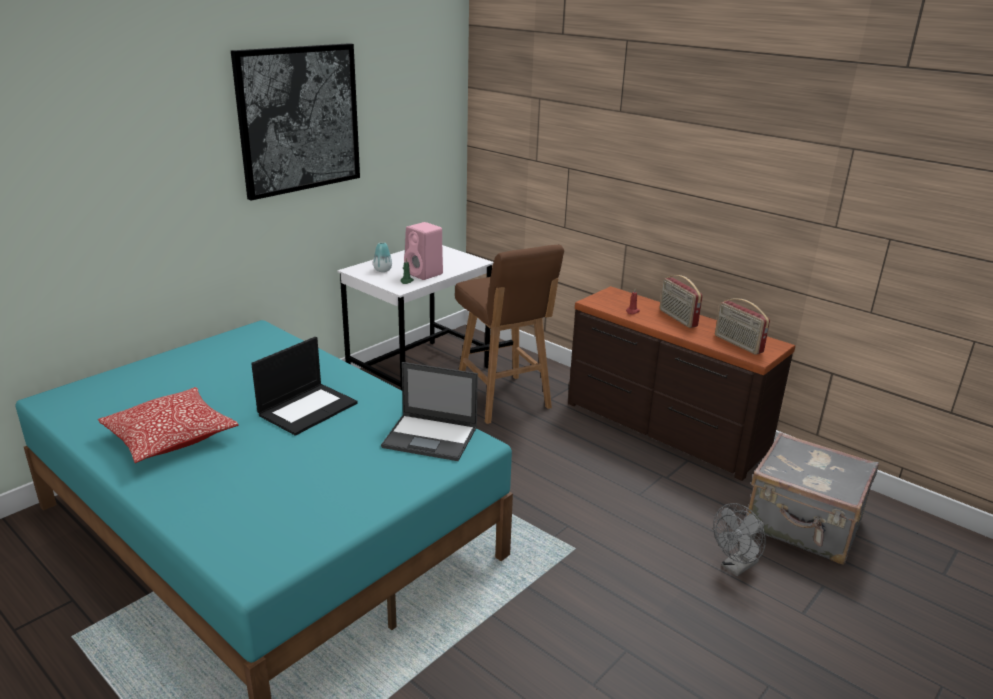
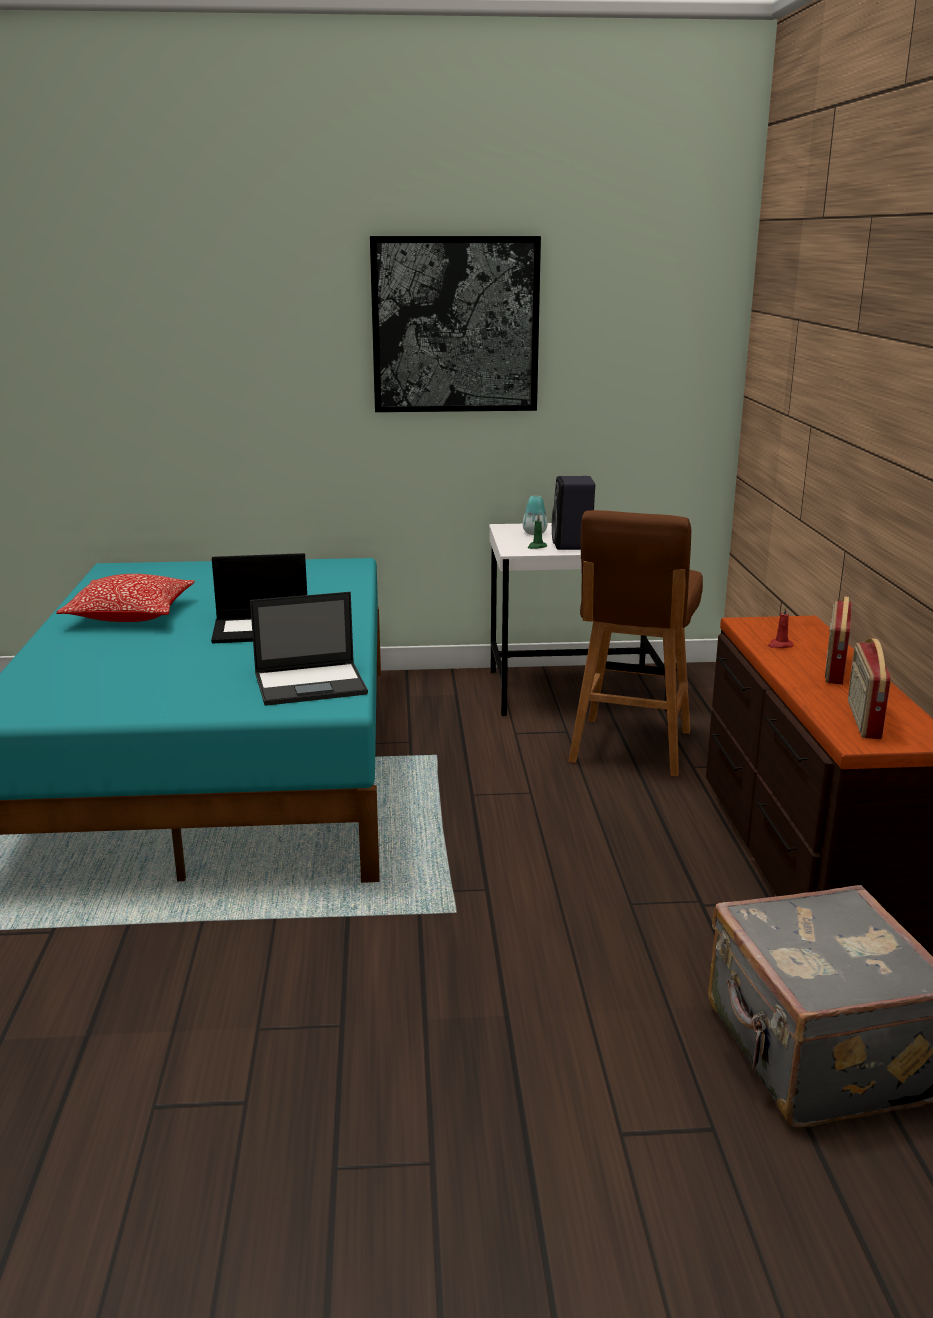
camera: 45 degrees right, 5 degrees down
(425, 274) = (573, 545): pink speaker -> black speaker
(431, 437) = (312, 684): laptop -> laptop turned 75 degrees counterclockwise
(736, 567) = (619, 1036): grey fan -> none

